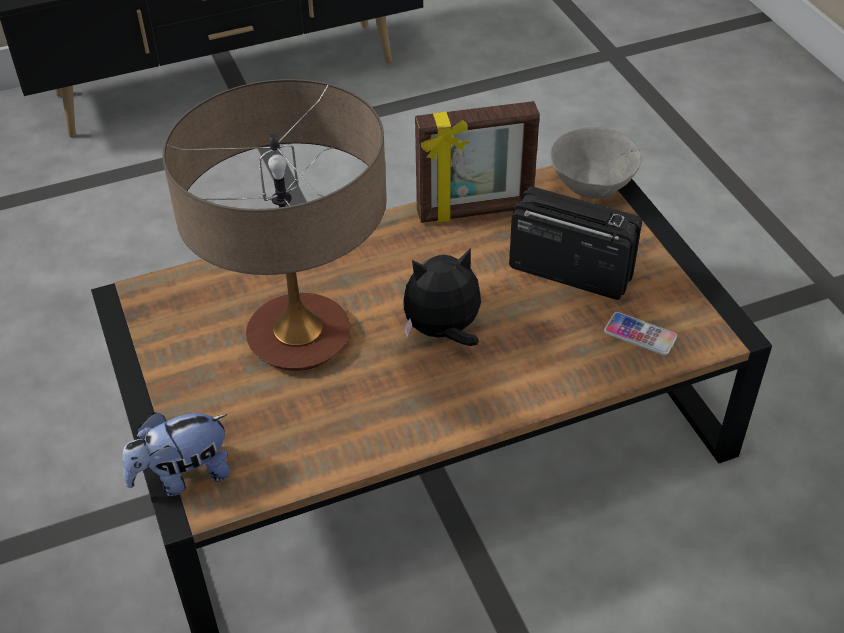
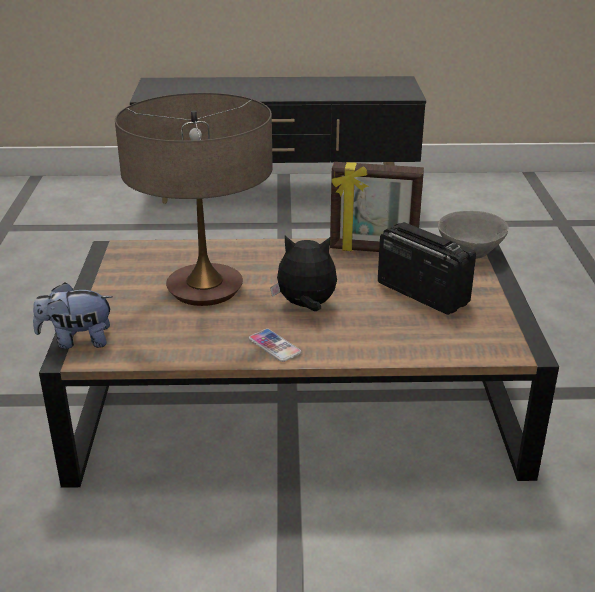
camera: 20 degrees right, 15 degrees down
(640, 334) = (453, 337): phone -> phone (274, 346)

